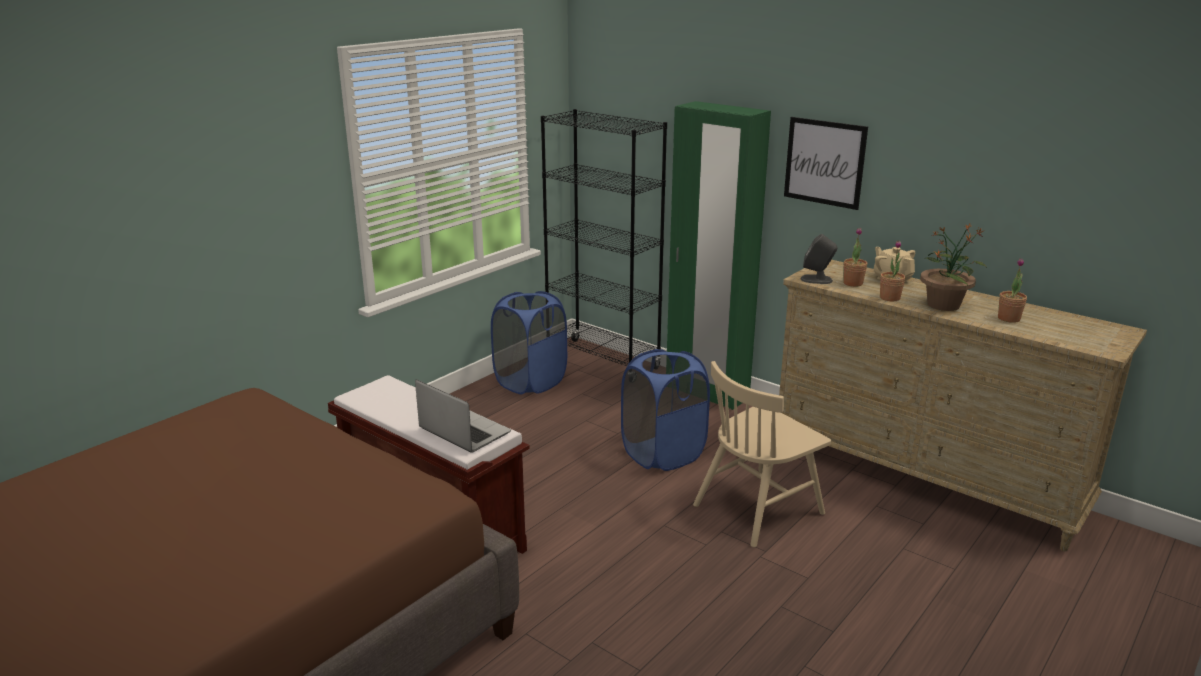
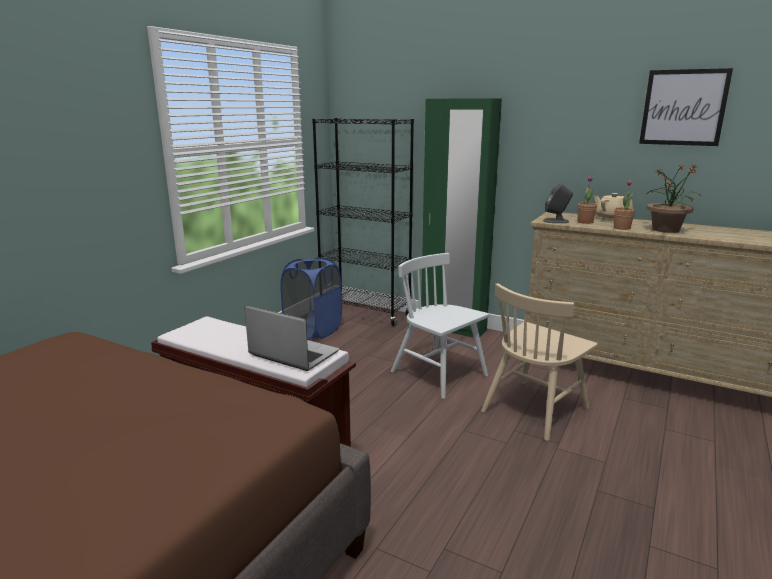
camera: 10 degrees left, 5 degrees down
(663, 454) = (439, 374): blue laundry basket -> white chair
(824, 162) = (547, 135): picture -> picture (683, 107)
(1008, 318) = (722, 234): potted plant -> none

